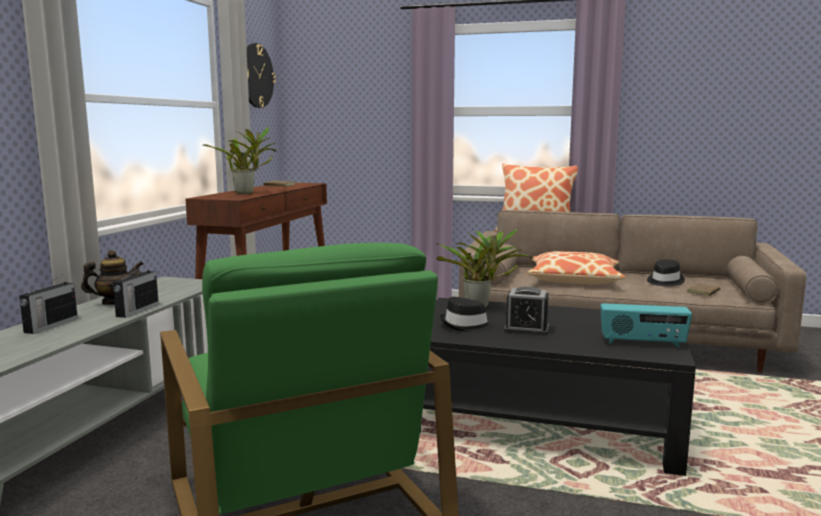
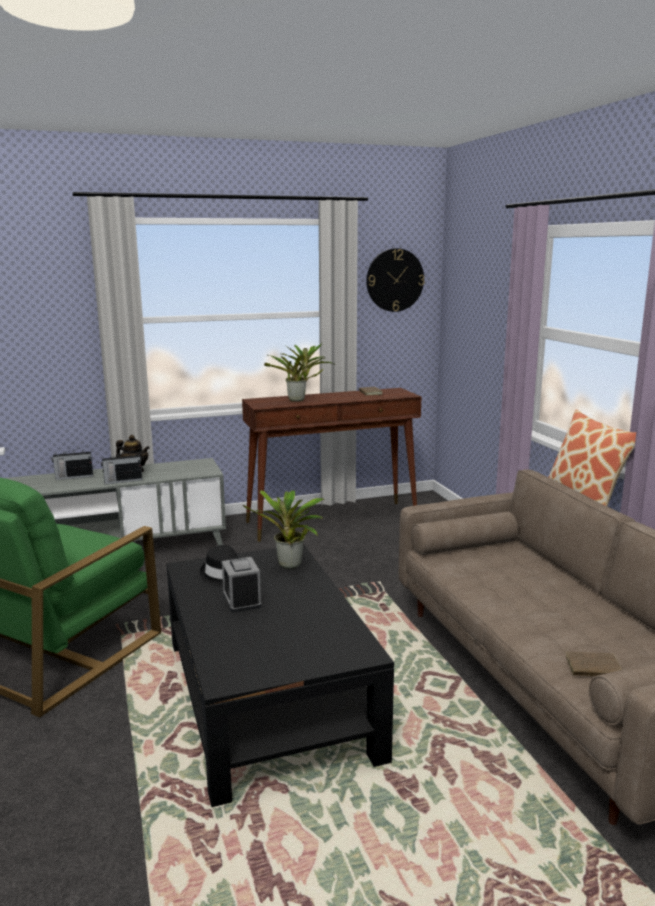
camera: 55 degrees right, 5 degrees up
(574, 280) = (514, 582): pillow -> none
(642, 343) = (253, 661): radio -> none
(664, 281) = (604, 633): black hat -> none

